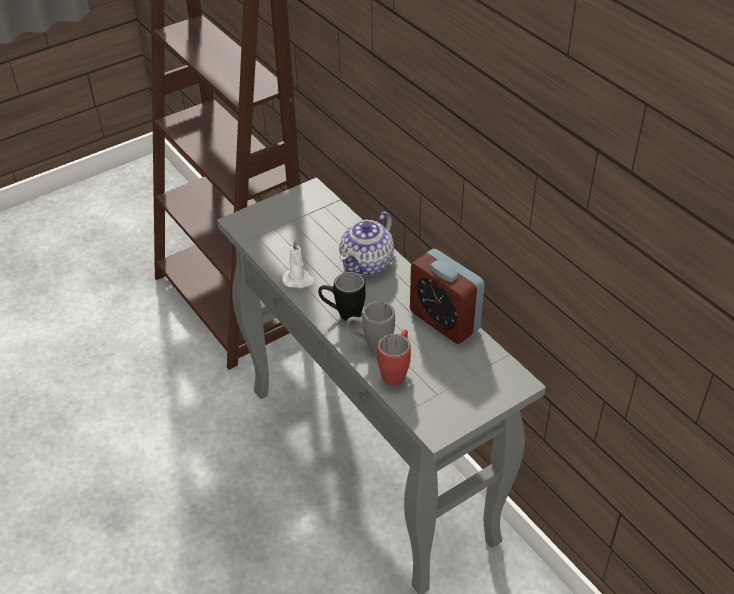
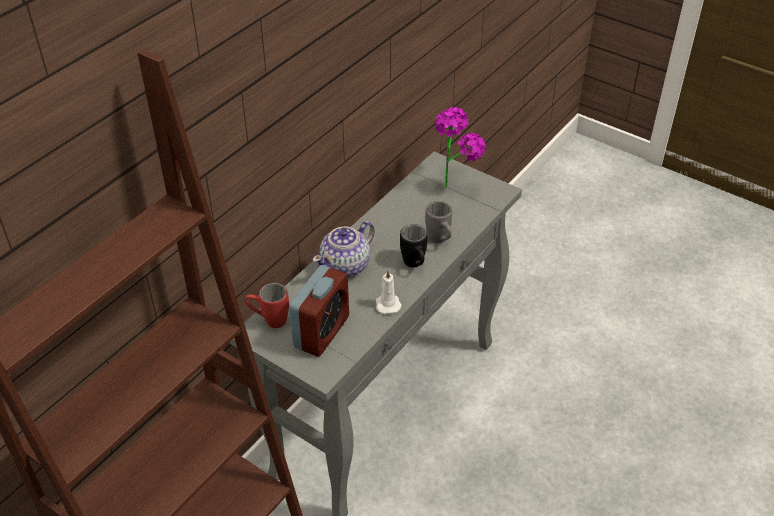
camera: 110 degrees left, 0 degrees up
(367, 263) = (346, 266): teapot -> teapot turned 120 degrees clockwise
(396, 371) = (460, 221): red mug -> red mug (269, 320)
(444, 320) = (394, 208): alarm clock -> alarm clock (321, 332)
(472, 387) = (454, 182): none -> potted plant

